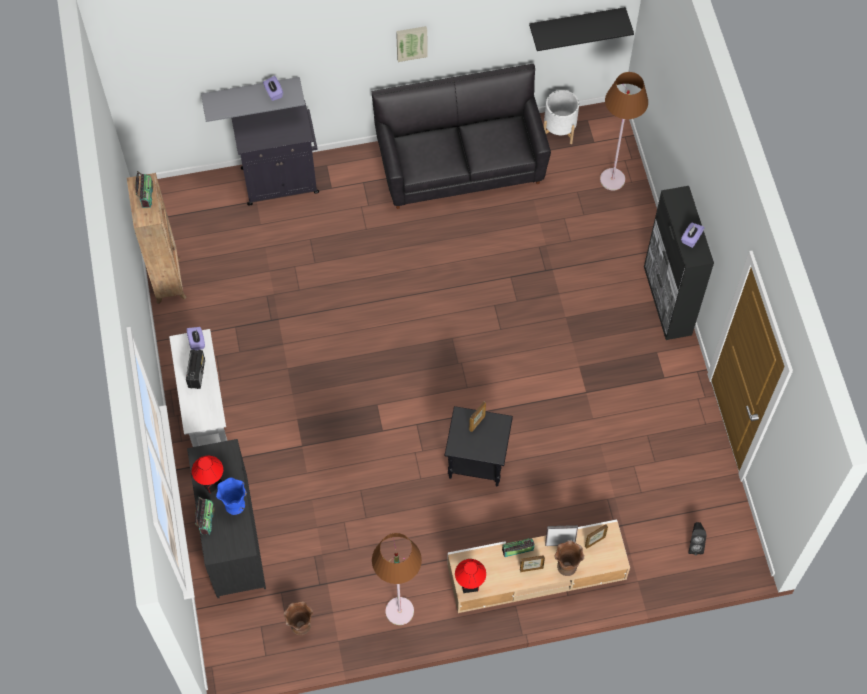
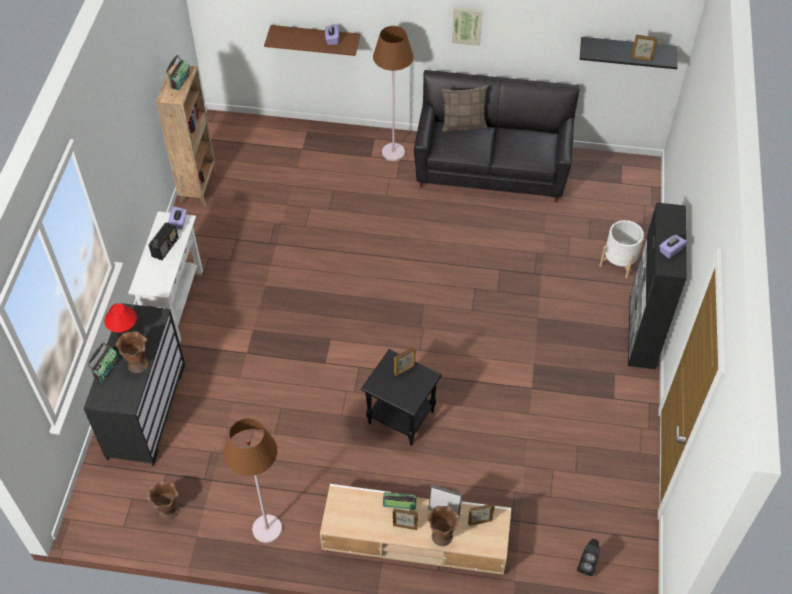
camera: 20 degrees right, 10 degrees down
(235, 505) = (138, 364): blue vase -> brown vase
(251, 93) = (316, 39): grey shelf -> brown shelf
(281, 180) = (331, 139): black cabinet -> none
(426, 135) = (463, 125): none -> pillow
(470, 584) = (338, 521): table lamp -> none
(559, 129) = (593, 165): white planter -> white planter (619, 262)
(596, 33) = (641, 59): none -> picture frame
(612, 179) = (627, 217): brown floor lamp -> brown floor lamp (393, 152)

